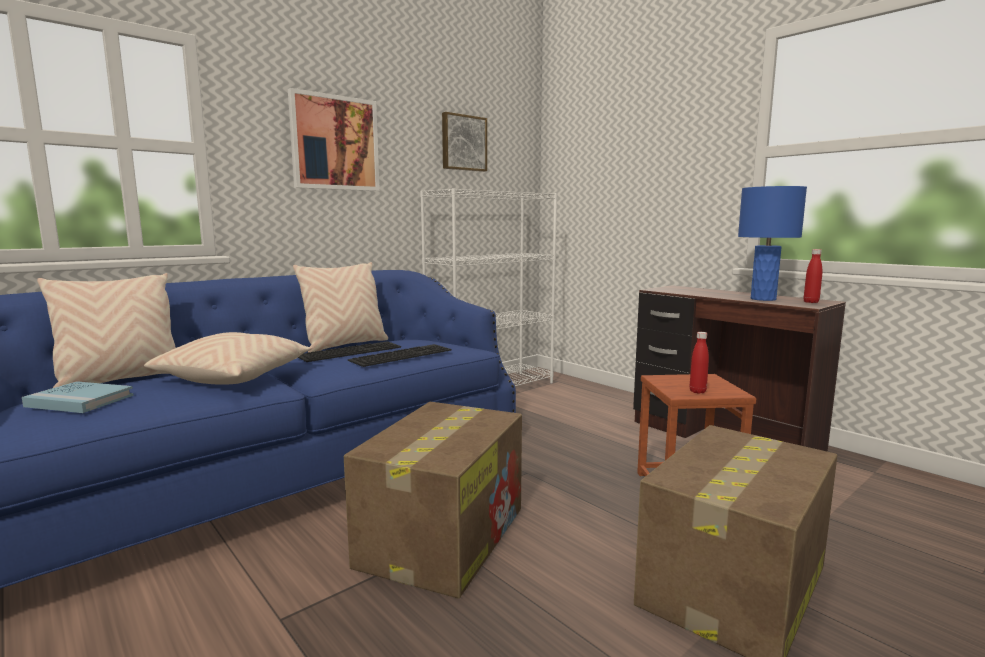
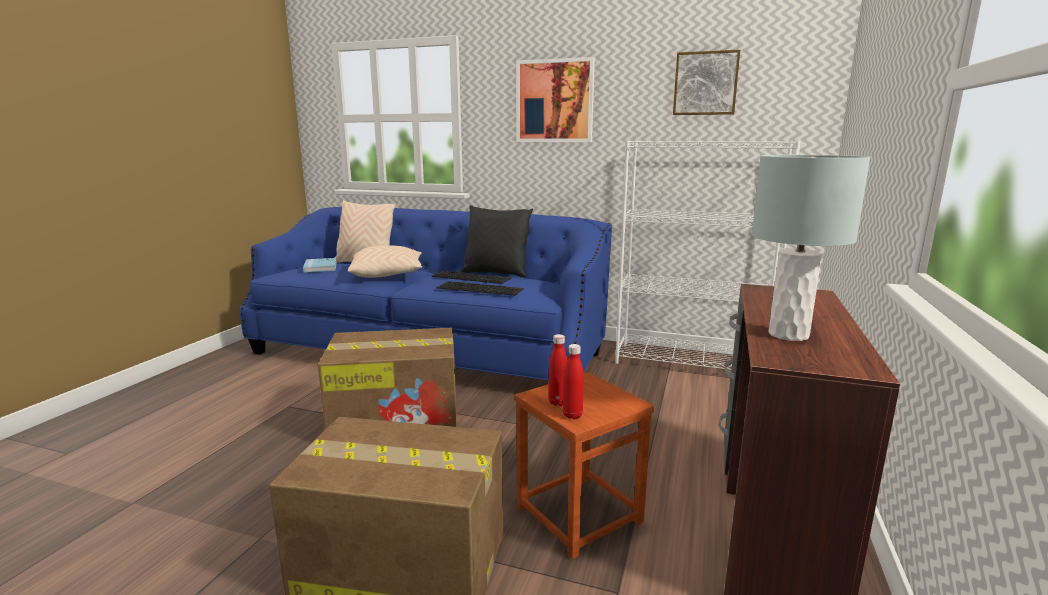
camera: 60 degrees right, 5 degrees up
(345, 345) = (495, 273): beige pillow -> black pillow
(763, 299) = (788, 335): blue table lamp -> grey table lamp
(811, 302) = (821, 360): red bottle -> red bottle (572, 415)

